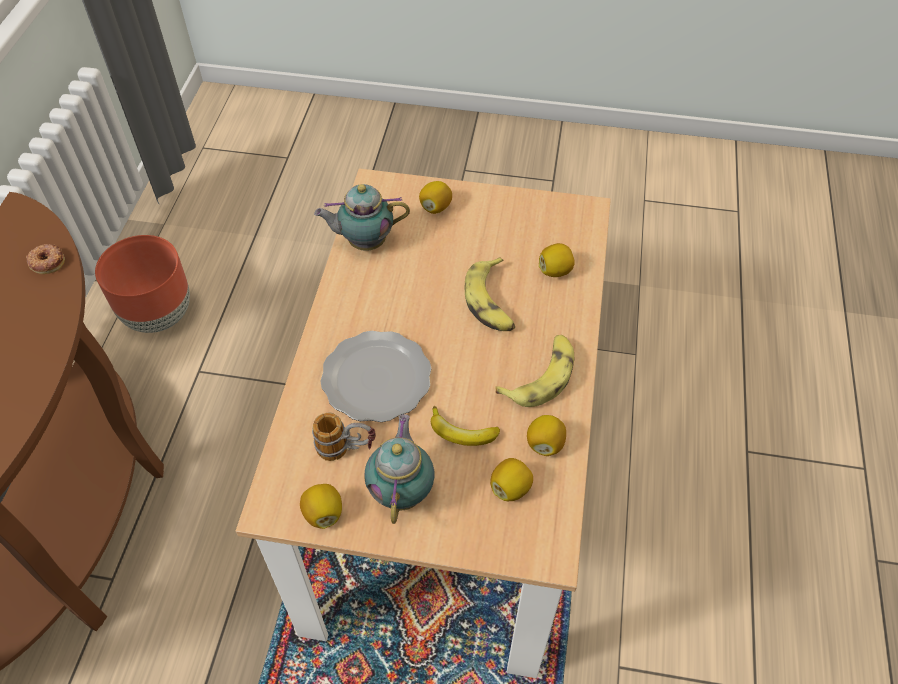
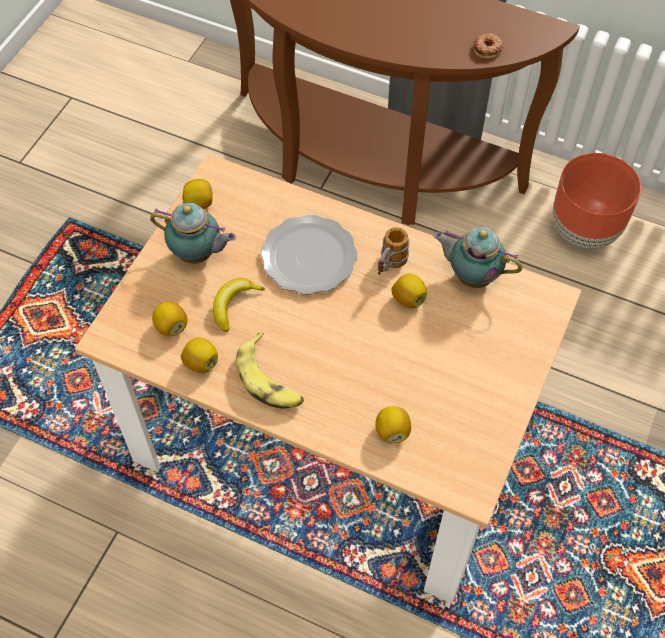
camera: 105 degrees right, 5 degrees up
(347, 449) = (247, 225): mug -> mug (389, 267)
(364, 242) = (471, 275): teapot -> teapot turned 75 degrees counterclockwise
(435, 207) = (507, 345): lemon -> lemon (408, 298)
(492, 302) = (367, 363): banana -> none

